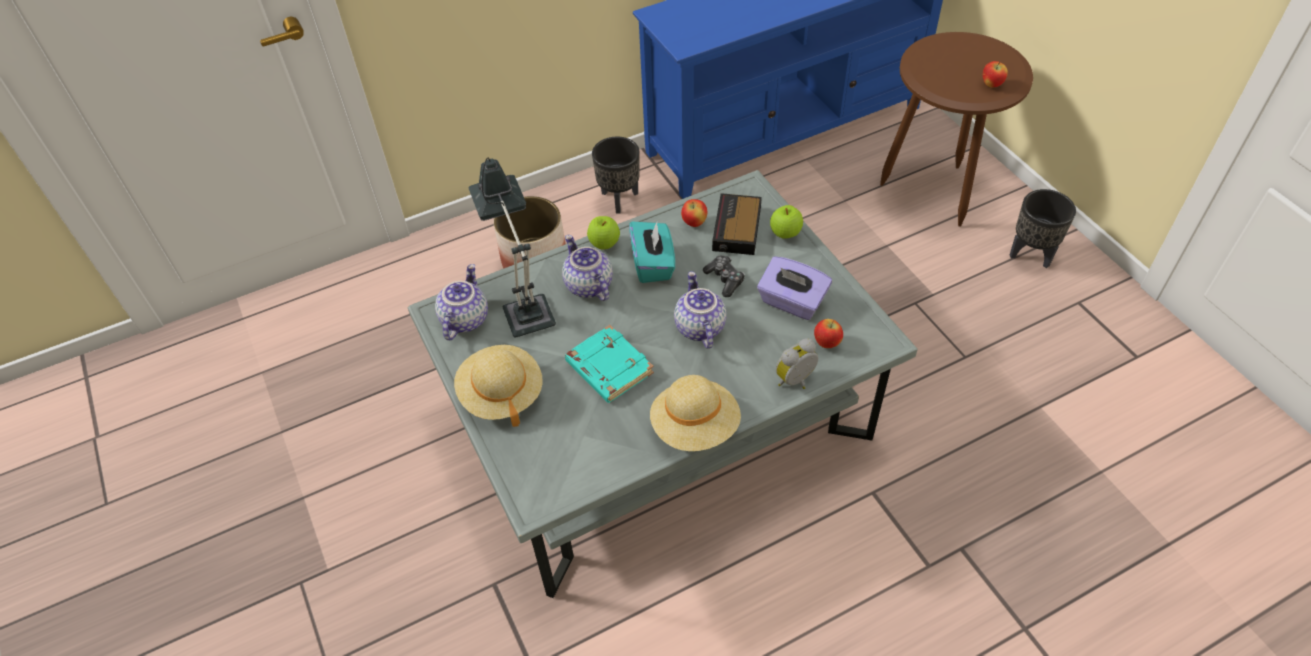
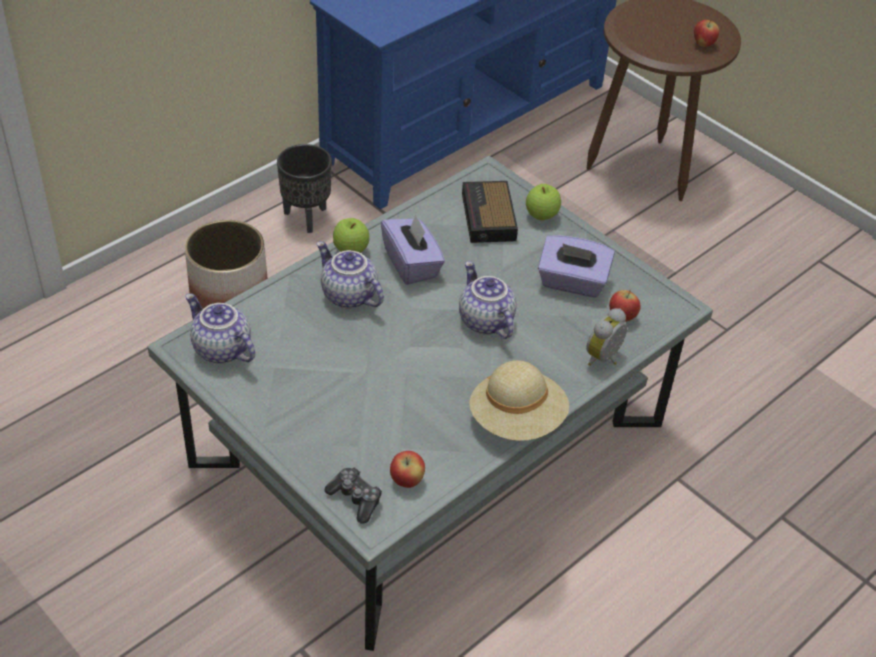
camera: 20 degrees left, 5 degrees down
(464, 319) = (220, 349): teapot -> teapot turned 45 degrees counterclockwise
(501, 394) = (293, 421): beige hat -> none
(525, 308) = (286, 328): table lamp -> none
(608, 368) = (402, 376): turquoise book -> none
(653, 264) = (412, 264): turquoise tissue box -> purple tissue box
(694, 223) = (441, 217): apple -> apple (407, 481)
(724, 279) = (494, 270): game controller -> game controller (355, 499)
(1031, 254) = (759, 219): black planter -> none

